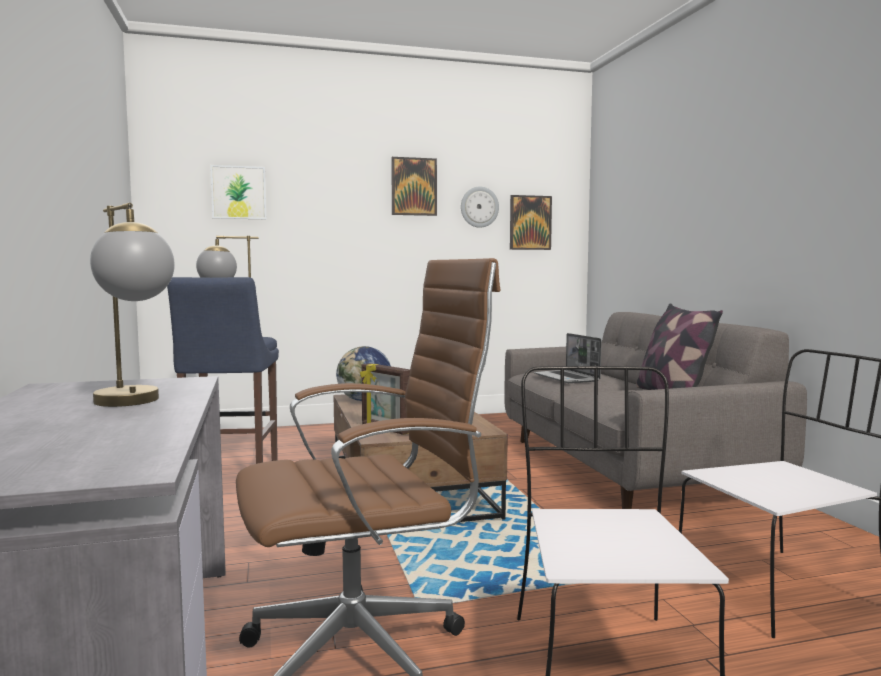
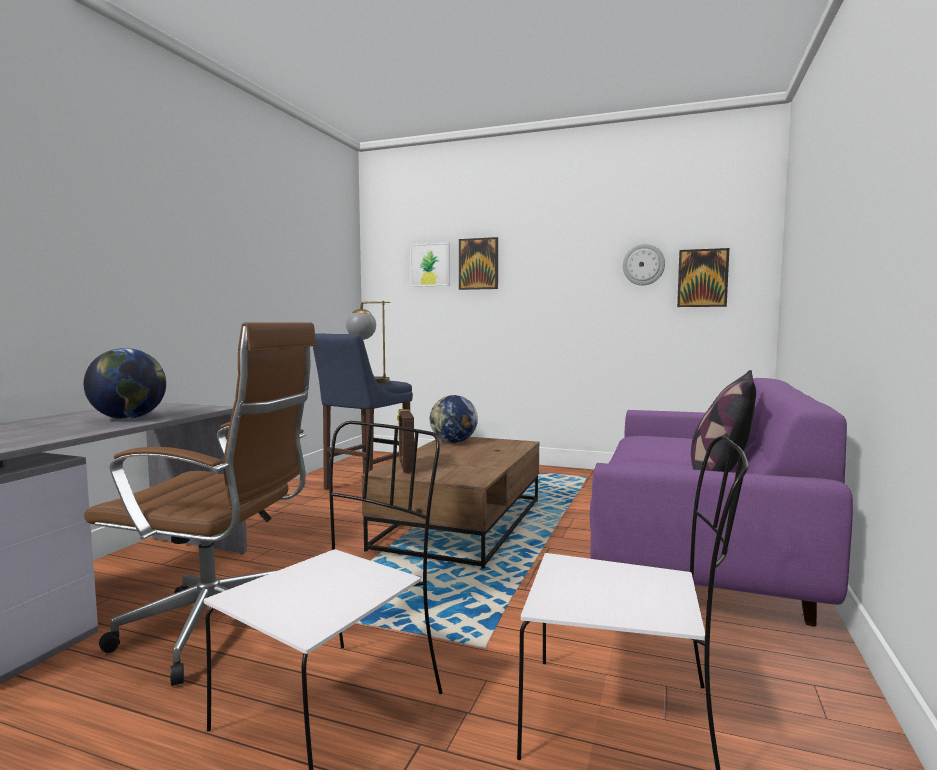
camera: 35 degrees right, 0 degrees up
(135, 403) = (129, 418): table lamp -> globe
(413, 186) = (576, 249): picture -> picture (478, 264)
(567, 378) = (653, 445): laptop -> none
(625, 465) = (698, 551): grey sofa -> purple sofa

